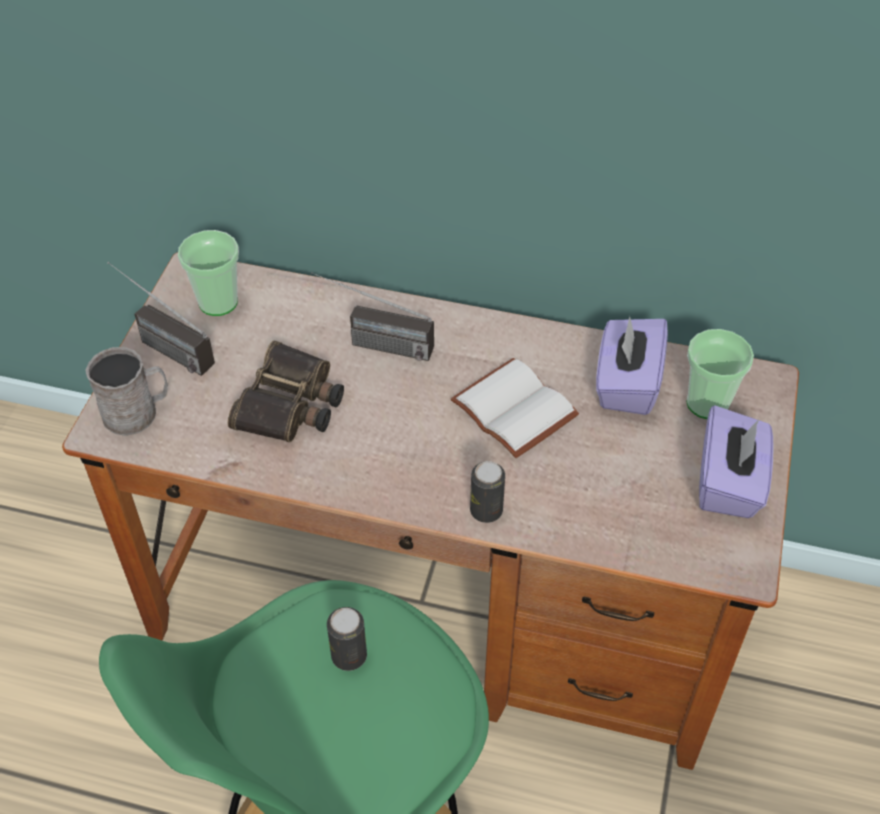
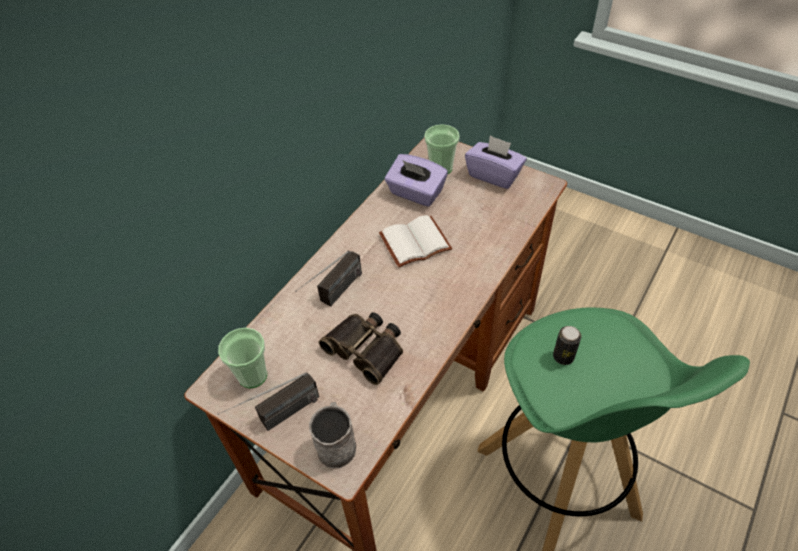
camera: 70 degrees left, 0 degrees up
(486, 510) = (482, 271): can -> none

